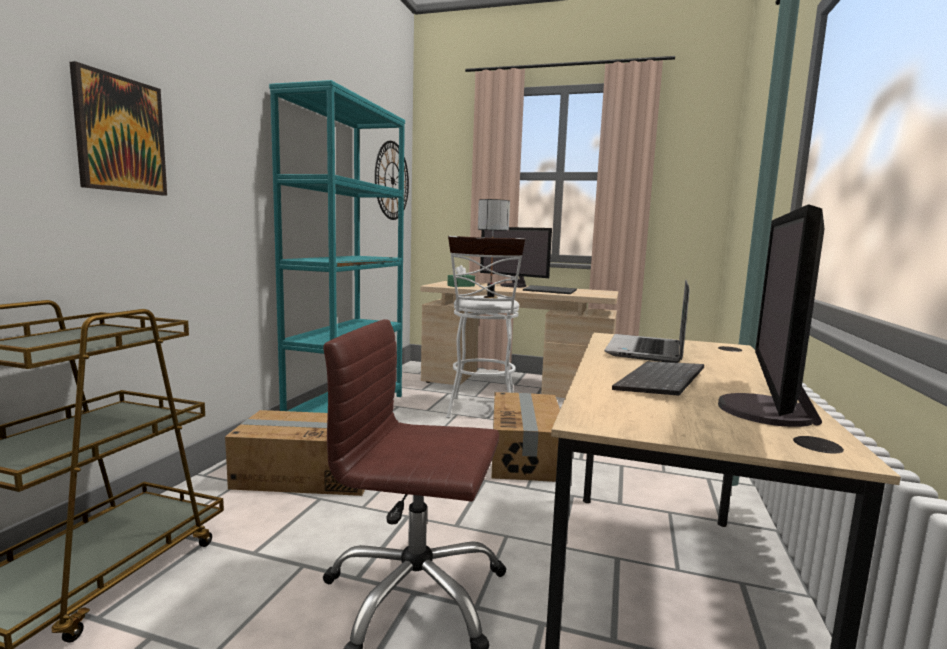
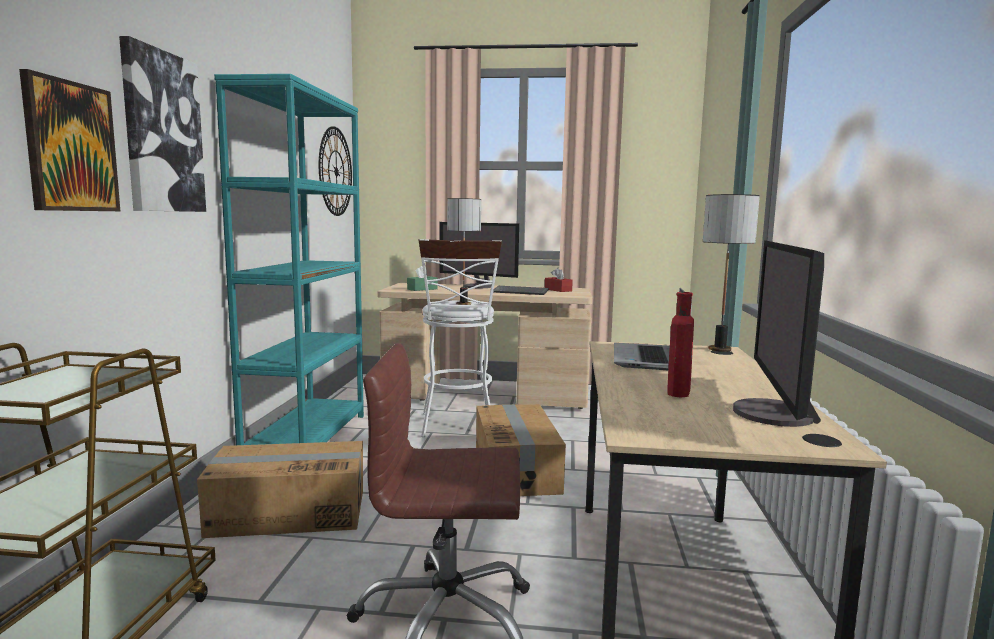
camera: 10 degrees left, 0 degrees up
(214, 130) = (162, 132): none -> picture
(586, 291) = (558, 290): none -> red tissue box
(663, 381) = (678, 391): keyboard -> red bottle
(728, 346) = (720, 349): none -> table lamp

